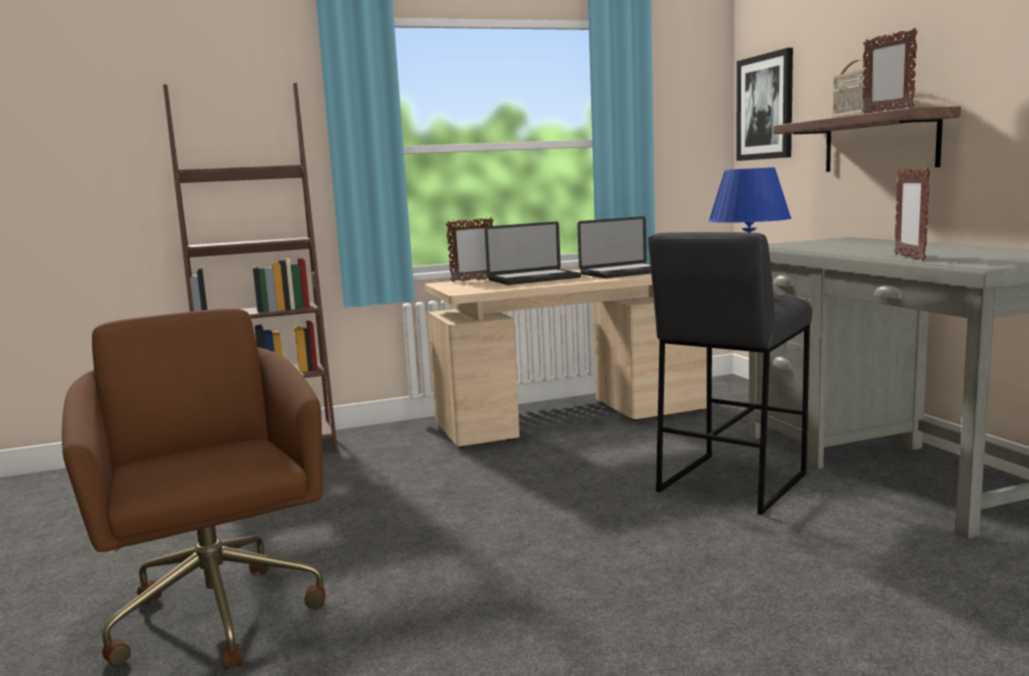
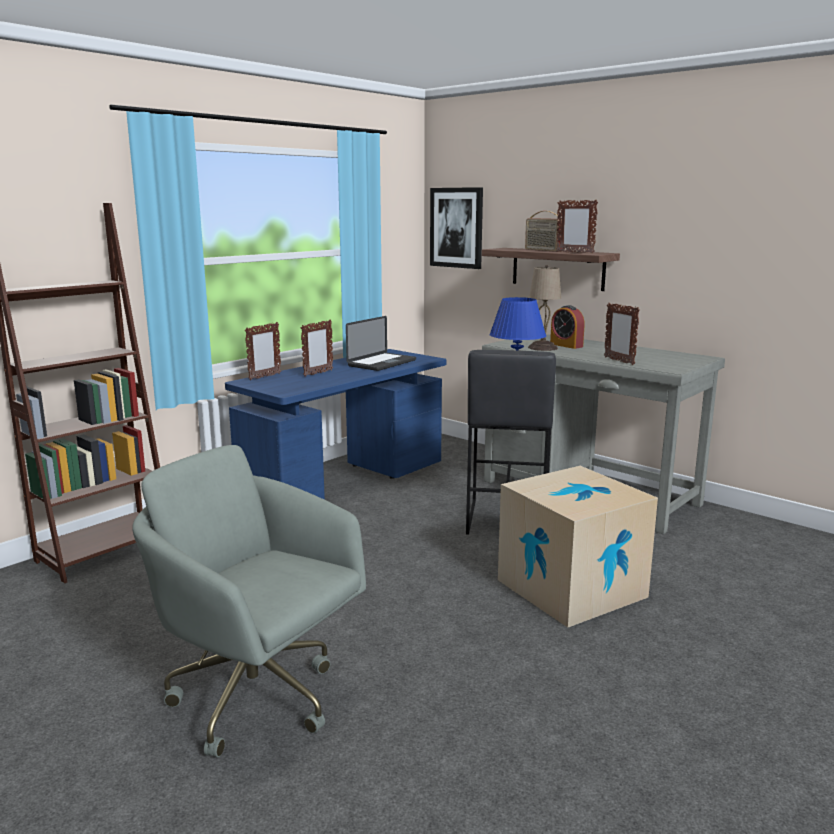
camera: 30 degrees left, 5 degrees up
(220, 623) = (261, 703): brown office chair -> grey office chair
(534, 279) = (318, 373): laptop -> picture frame
(574, 419) = (345, 483): beige desk -> blue desk
(732, 582) = (571, 588): none -> cardboard box
(821, 247) = (543, 348): none -> beige table lamp
(863, 245) = (566, 345): none -> alarm clock

